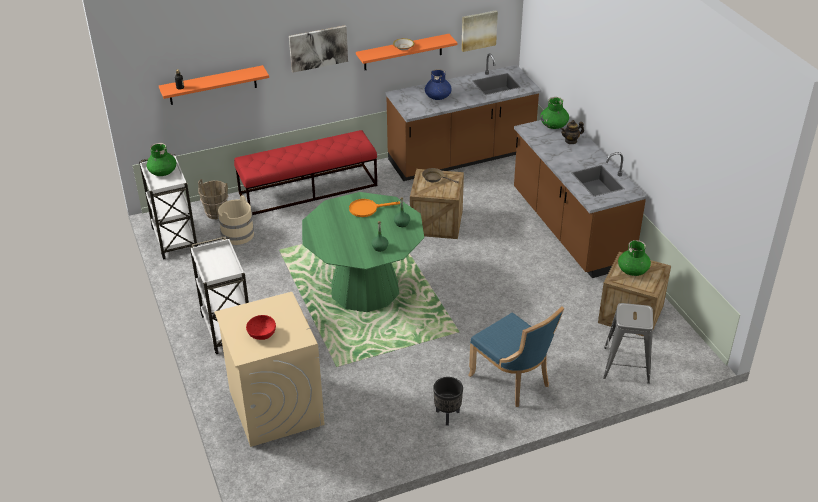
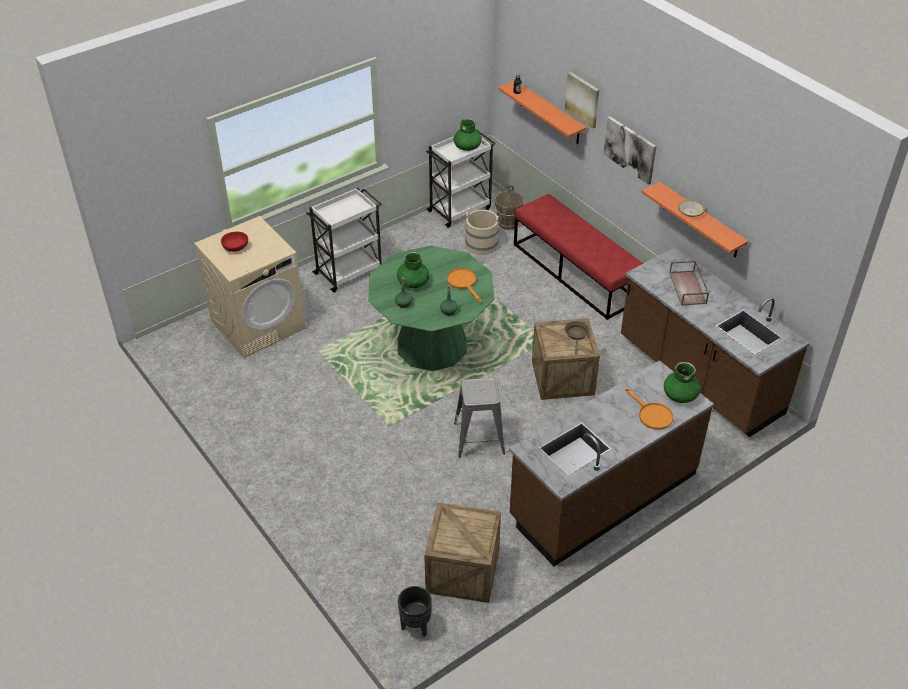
camera: 75 degrees right, 5 degrees up
(438, 96) = (688, 288): blue vase -> brown tray
(447, 416) = (268, 437): black planter -> black planter (415, 626)
(478, 30) = (779, 265): picture -> picture (583, 99)
(513, 381) = (327, 479): blue chair -> none
(571, 141) = (651, 415): teapot -> orange frying pan
(626, 365) = (374, 573): grey stool -> grey stool (479, 438)
(633, 270) = (468, 528): green vase -> green vase (413, 282)

